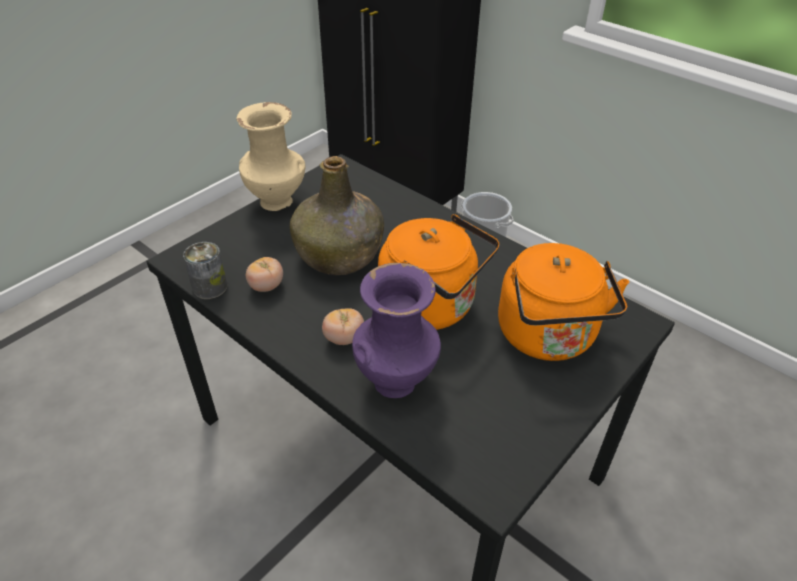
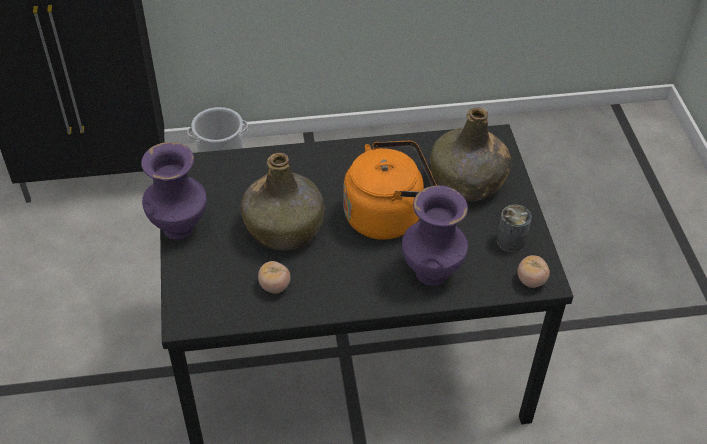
camera: 50 degrees left, 5 degrees up
(210, 287) = (240, 318): can -> can (511, 241)
(278, 202) = (180, 227): beige vase -> purple vase
(344, 338) = (370, 275): tomato -> tomato (531, 280)
(549, 338) = (467, 182): orange kettle -> green bottle

